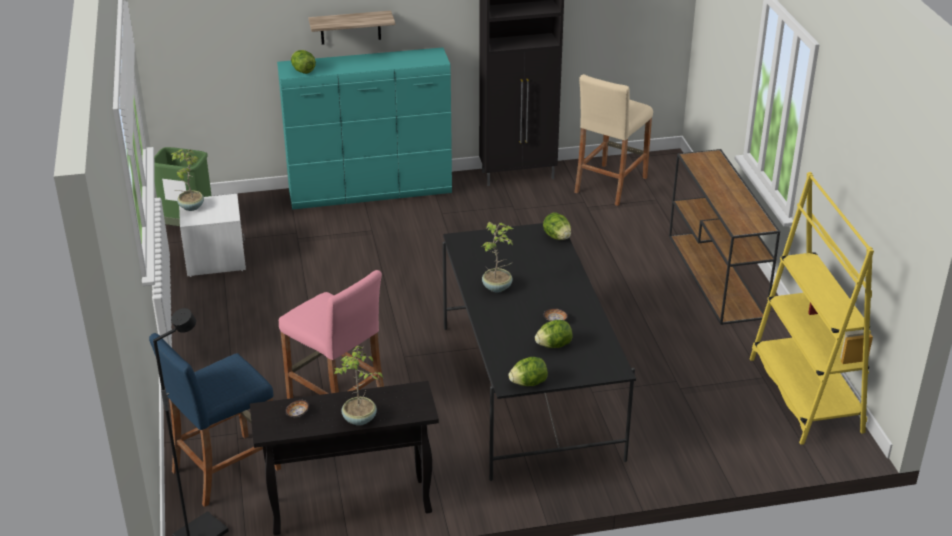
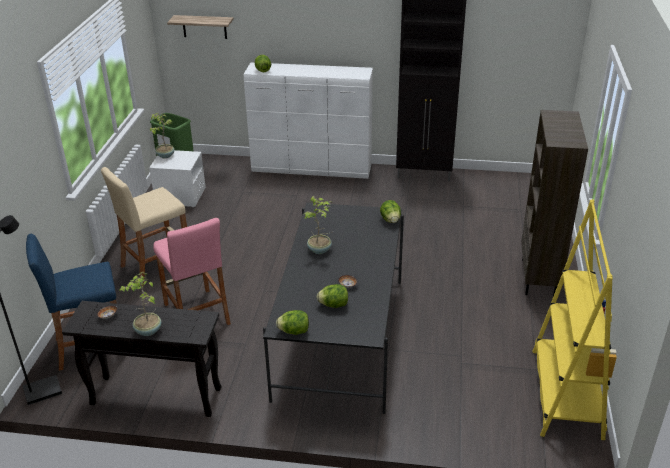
camera: 20 degrees right, 0 degrees up
(350, 27) = (305, 43): shelf -> shelf (204, 27)
(371, 193) = (312, 170): turquoise dresser -> white dresser
(610, 184) = (490, 192): beige stool -> beige stool (156, 265)
(716, 276) = (539, 278): brown console table -> brown bookcase

